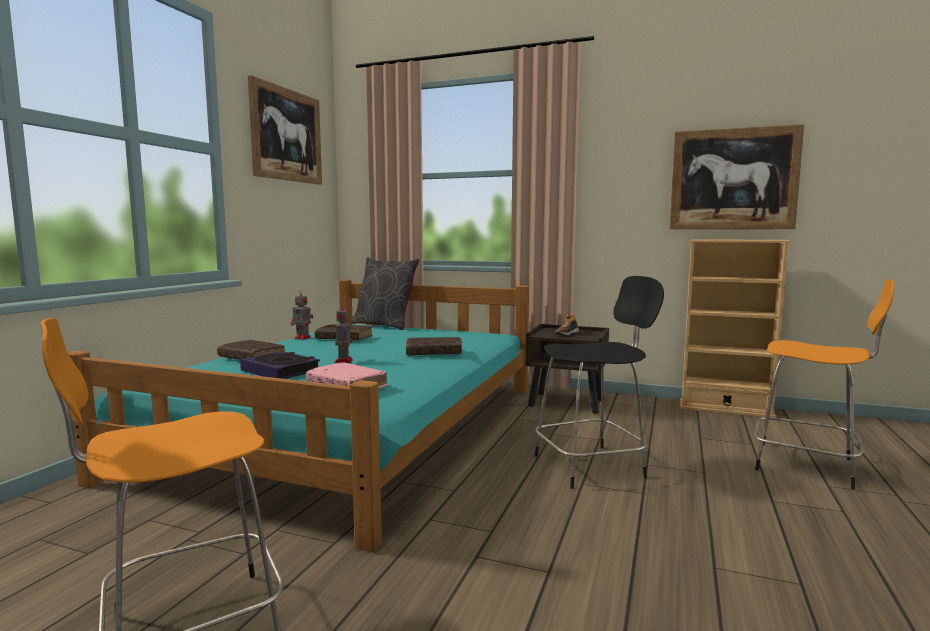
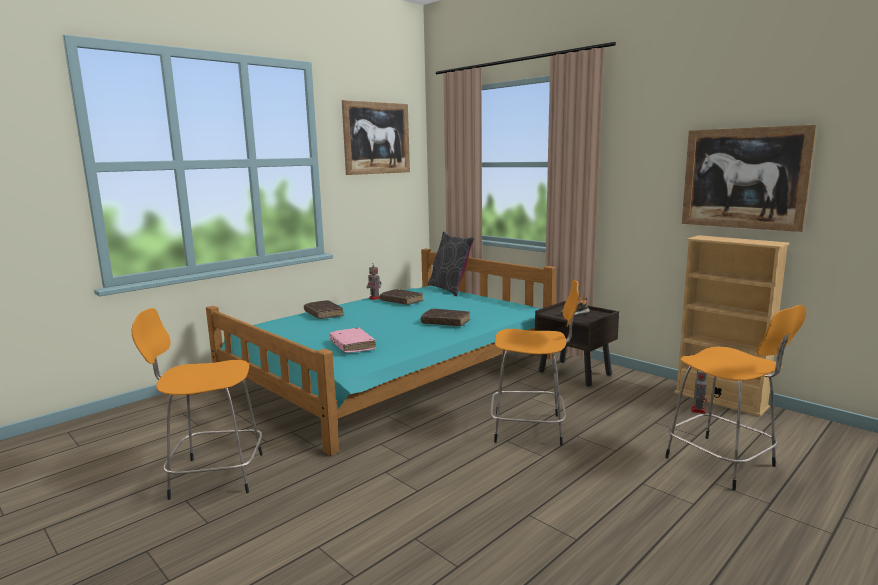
camera: 25 degrees right, 5 degrees up
(280, 371) = (328, 328): book -> none
(344, 361) = (376, 323): toy robot -> toy robot (698, 410)
(592, 465) = (531, 428): black stool -> orange stool

